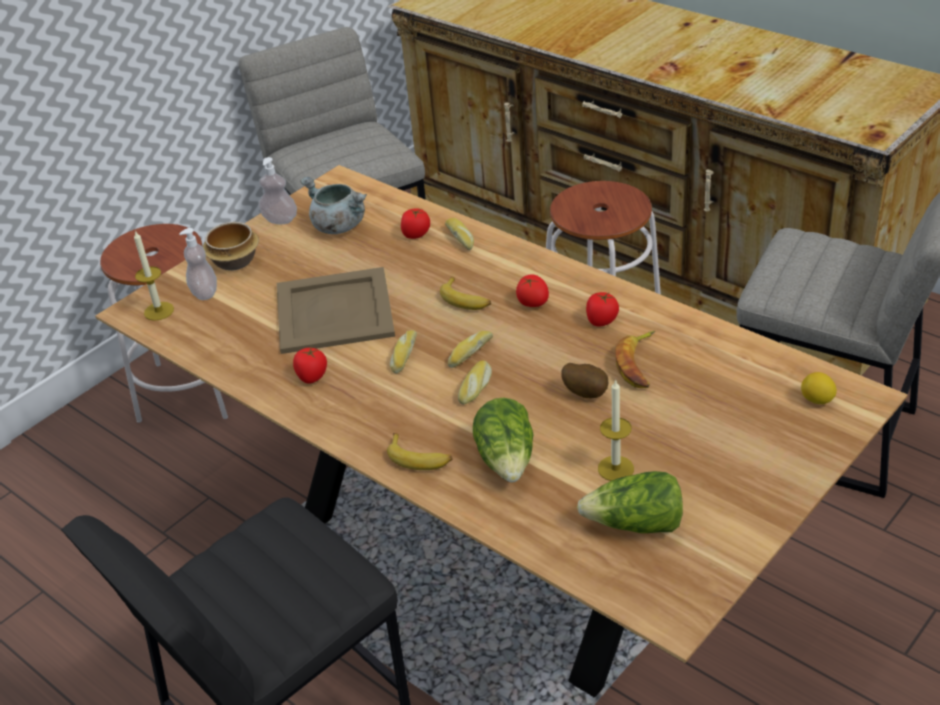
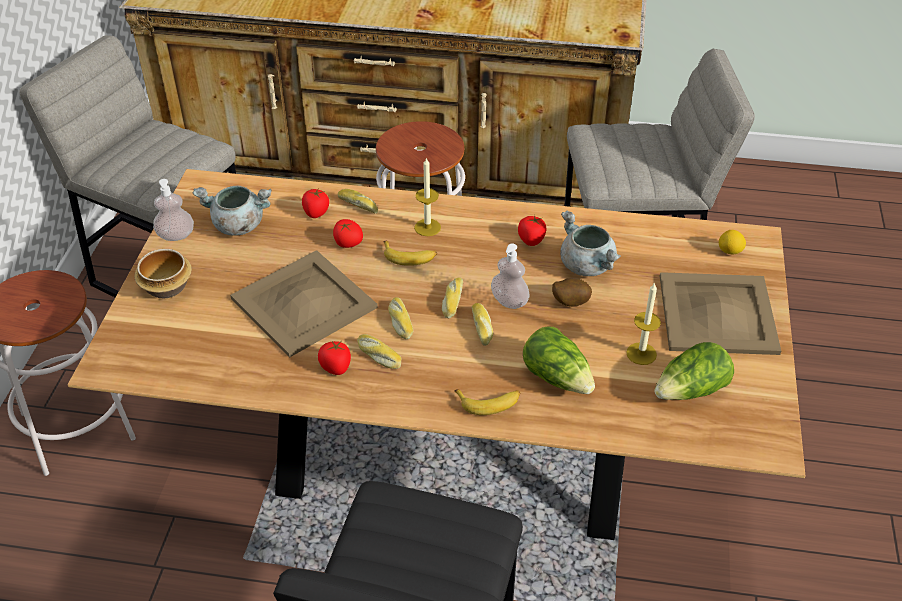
camera: 35 degrees left, 5 degrees up
(159, 311) = (132, 358): candle -> candle (427, 227)
(204, 293) = (163, 326): soap dispenser -> soap dispenser (509, 301)
(357, 379) = (378, 356): none -> bread
(532, 303) = (466, 242): tomato -> tomato (348, 243)
(638, 364) = (588, 266): banana -> grey cooking pot
(740, 460) = (718, 314): none -> beige tray

